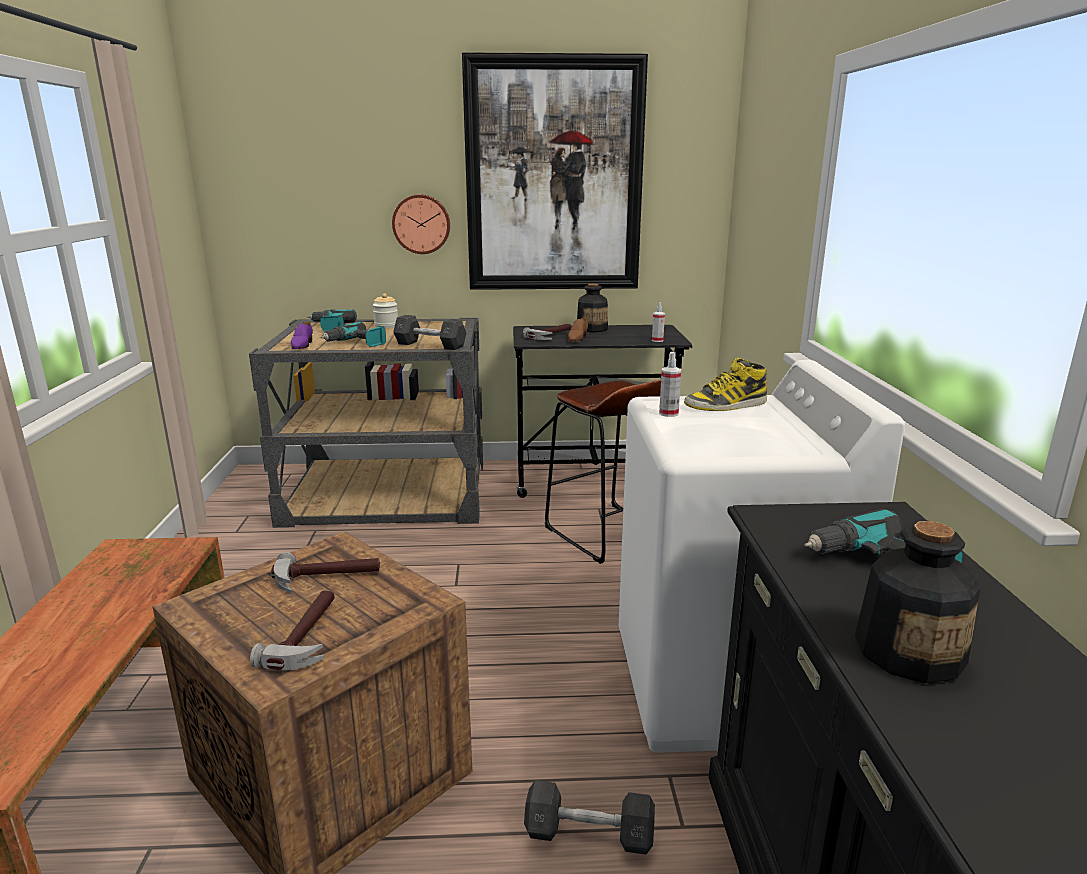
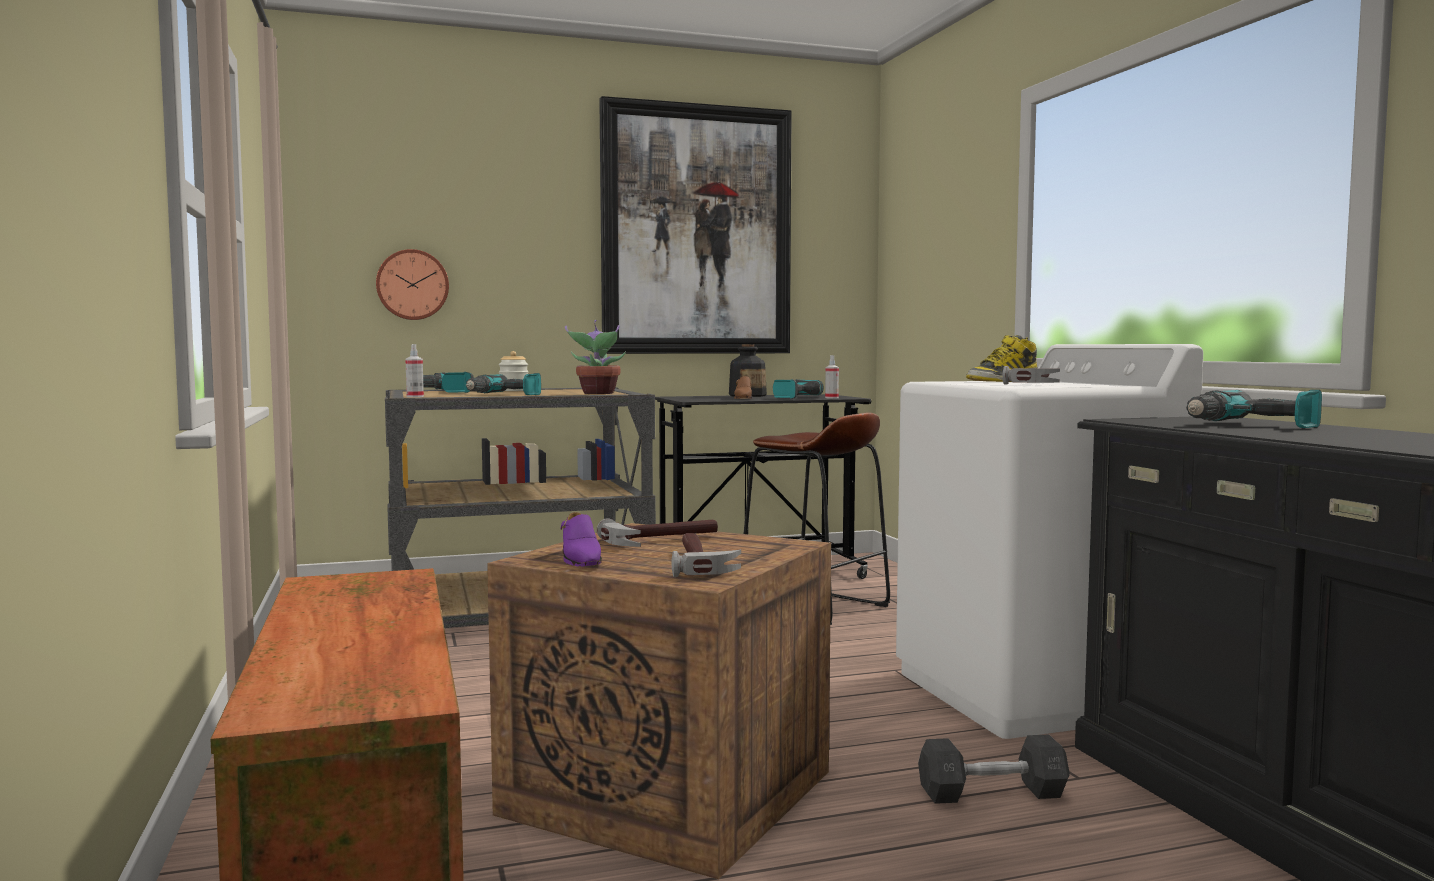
camera: 15 degrees left, 15 degrees down
(302, 345) = (440, 395): purple shoe -> purple shoe (580, 559)
(421, 224) = (547, 278): wall clock -> wall clock (412, 285)
(430, 345) = (597, 393): grey dumbbell -> potted plant
(552, 336) = (711, 398): hammer -> hammer (1038, 383)
(624, 335) = (790, 397): none -> power drill
(668, 413) = (959, 383): spray bottle -> spray bottle (415, 396)
(909, 651) = (1330, 437): bottle -> none

